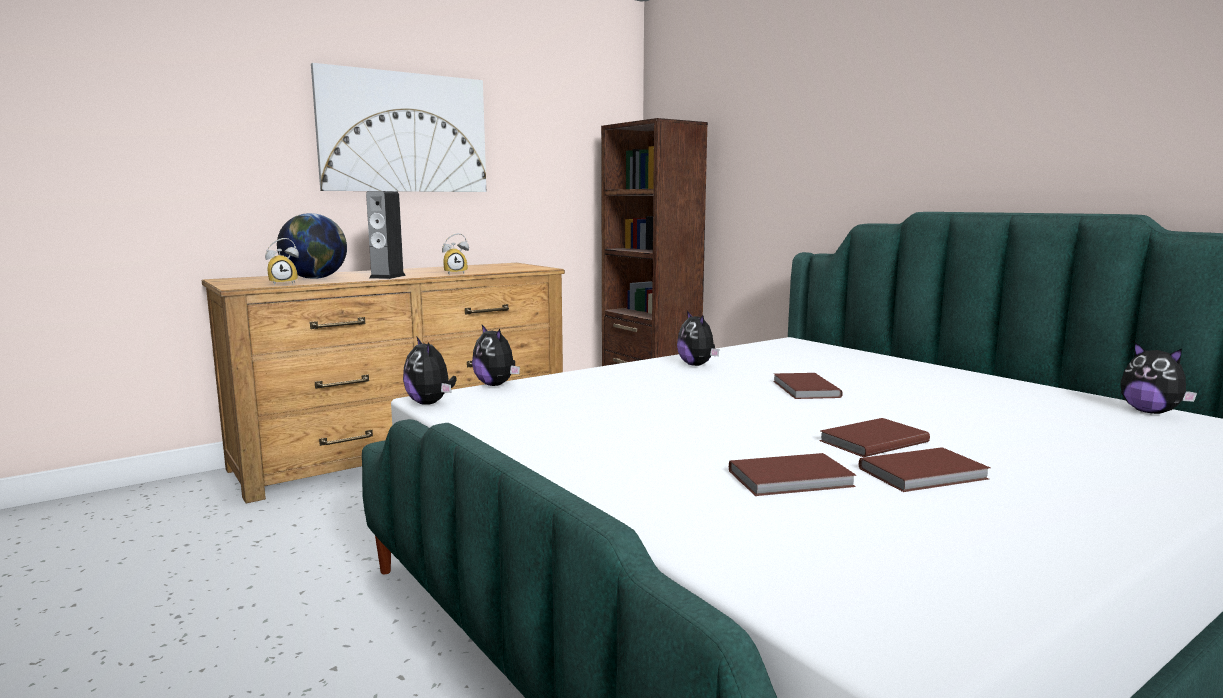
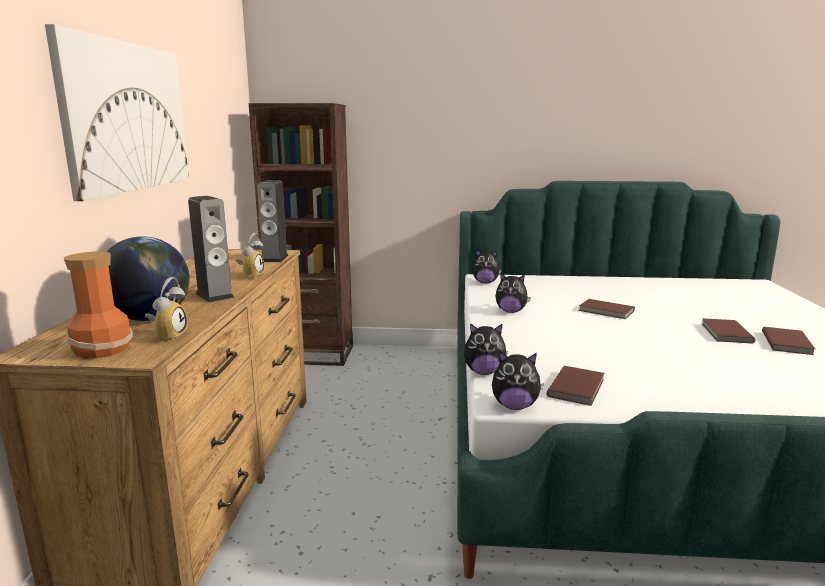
camera: 50 degrees left, 5 degrees up
(245, 282) = (101, 349): none -> vase
(518, 270) = (275, 258): none -> speaker
(793, 479) = (784, 367): brown book -> brown book (578, 387)
(1150, 412) = (714, 282): plush toy -> plush toy (485, 282)

